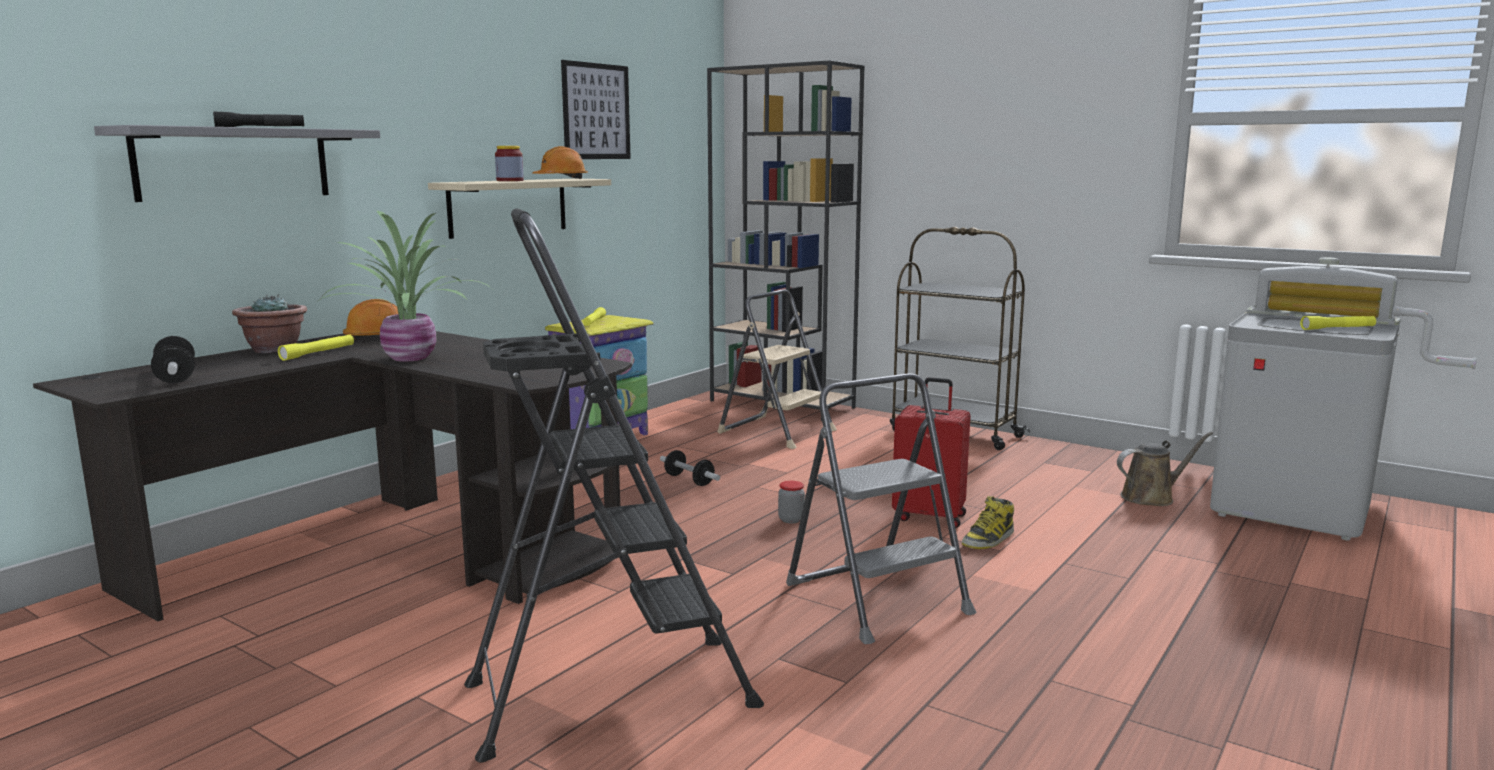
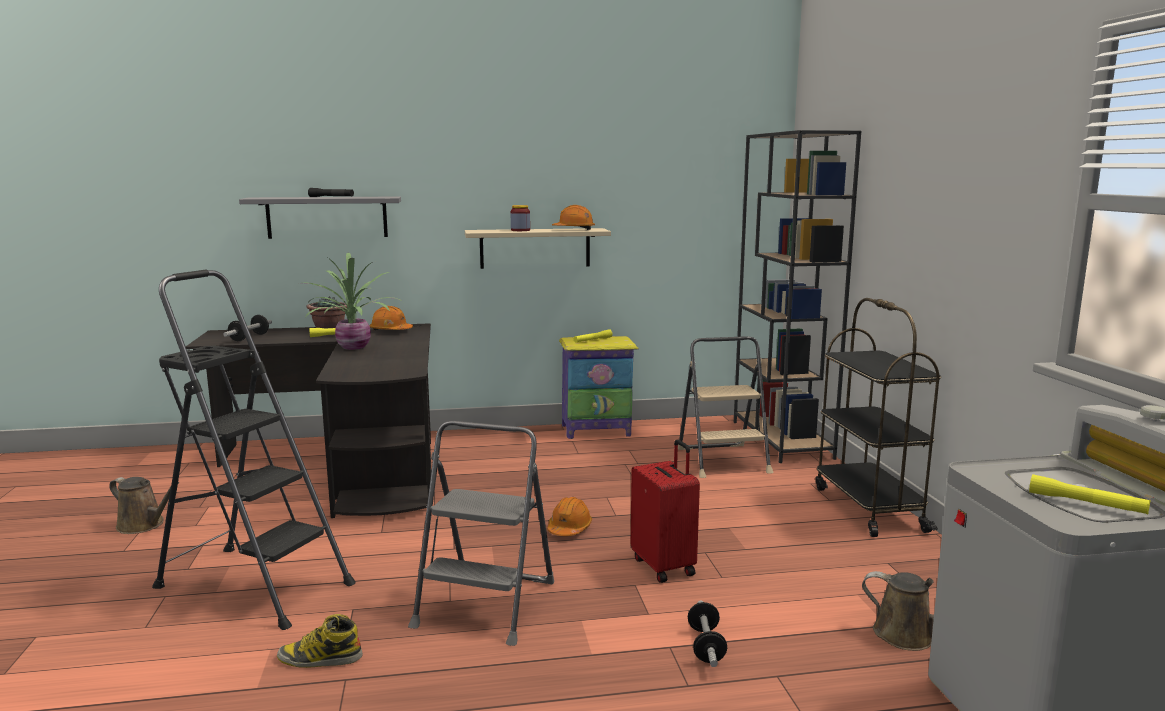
camera: 45 degrees right, 0 degrees up
(240, 721) = (144, 525): none -> brown watering can
(596, 111) = (629, 176): picture -> none
(689, 480) = (577, 477): dumbbell -> dumbbell (706, 646)
(791, 519) = (569, 528): jar -> orange hard hat
(988, 539) = (660, 602): boot -> boot (319, 658)

